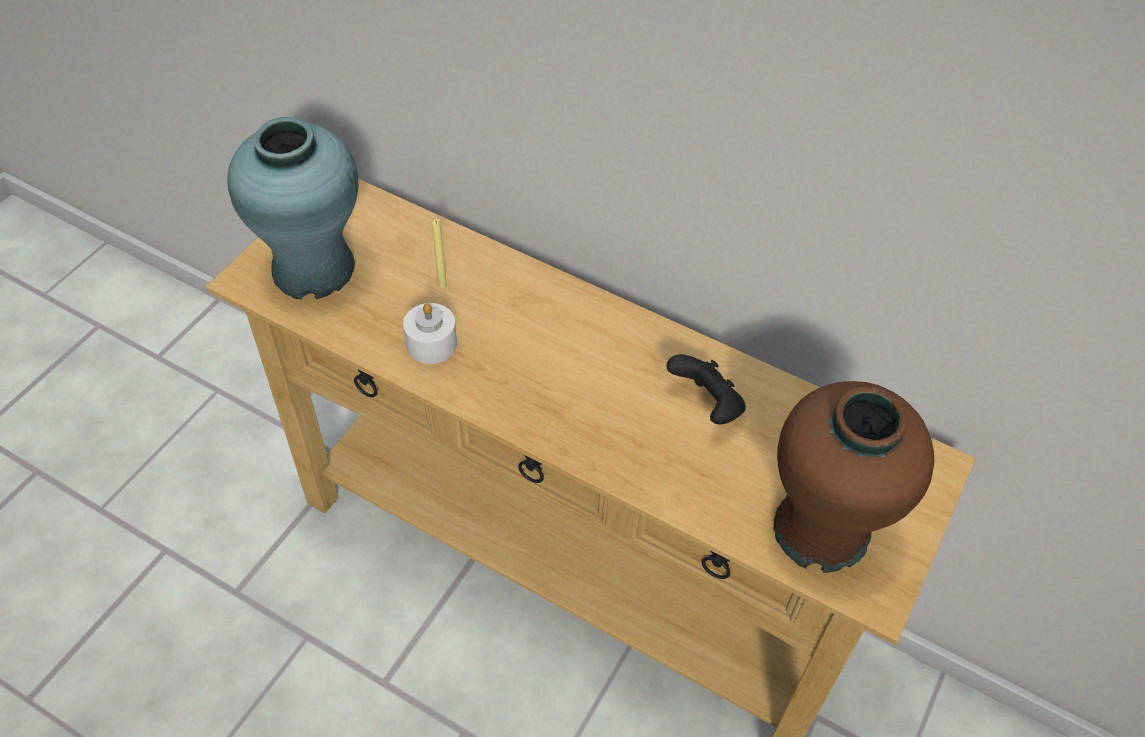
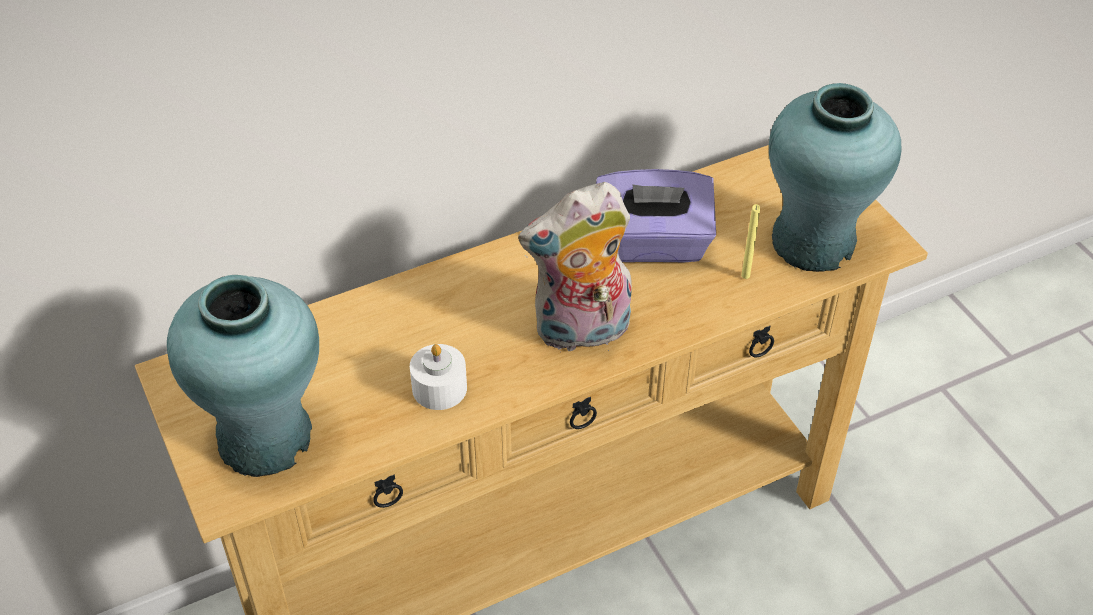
camera: 55 degrees left, 5 degrees down
(442, 285) = (375, 349): yellow candle -> yellow candle (745, 276)
(561, 405) = (581, 332): none -> plush toy
(706, 405) = (653, 244): black game controller -> purple tissue box
(822, 530) = (813, 241): brown vase -> turquoise vase

